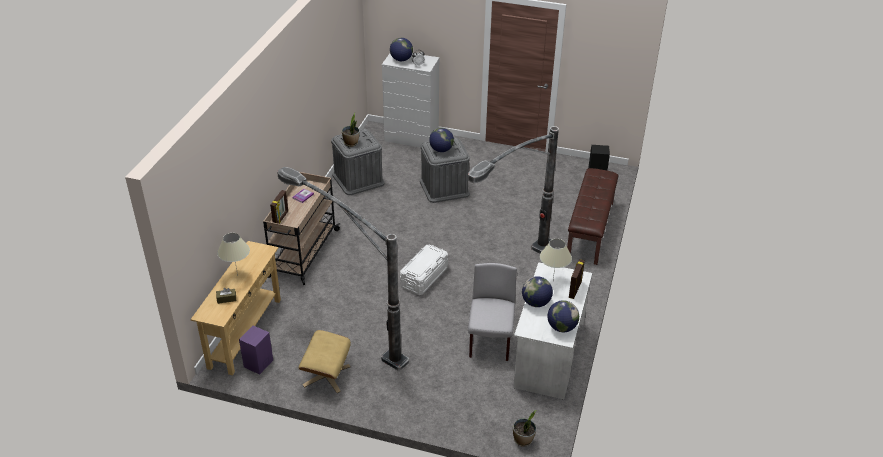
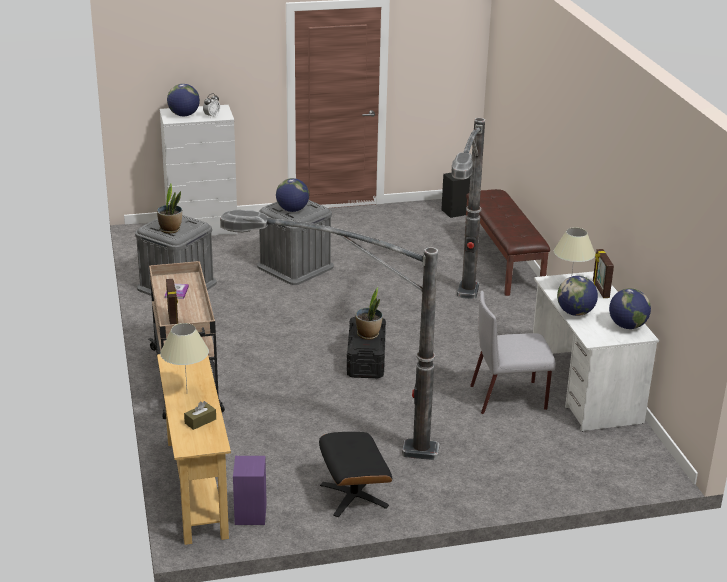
camera: 30 degrees left, 10 degrees down
(326, 375) = (353, 495): beige ottoman -> black ottoman
(424, 277) = (366, 359): white storage box -> black storage box
(490, 342) = (509, 397): grey chair -> grey chair turned 75 degrees counterclockwise
(523, 440) = (644, 476): potted plant -> potted plant (368, 335)

